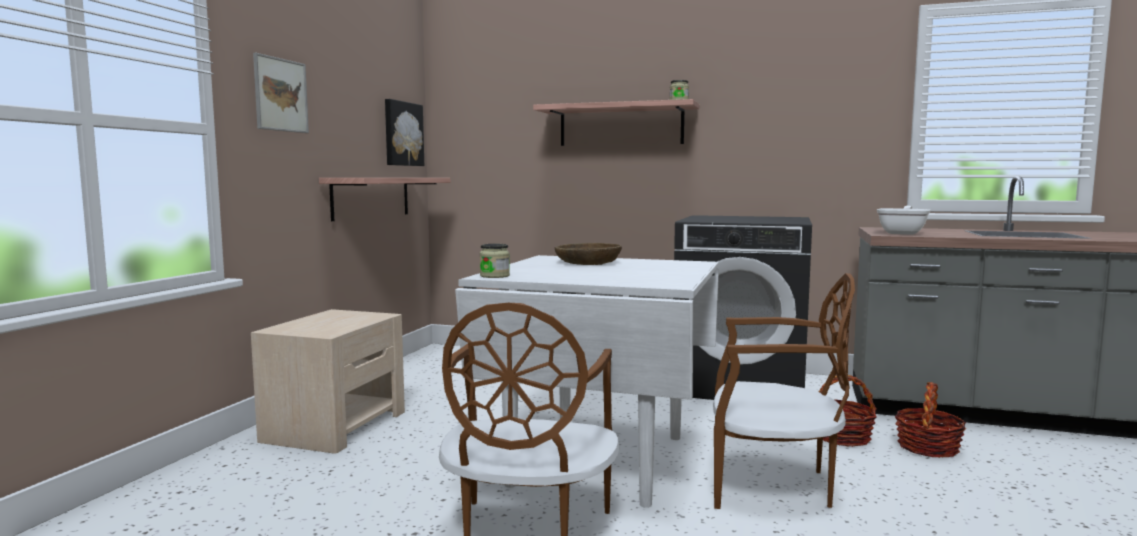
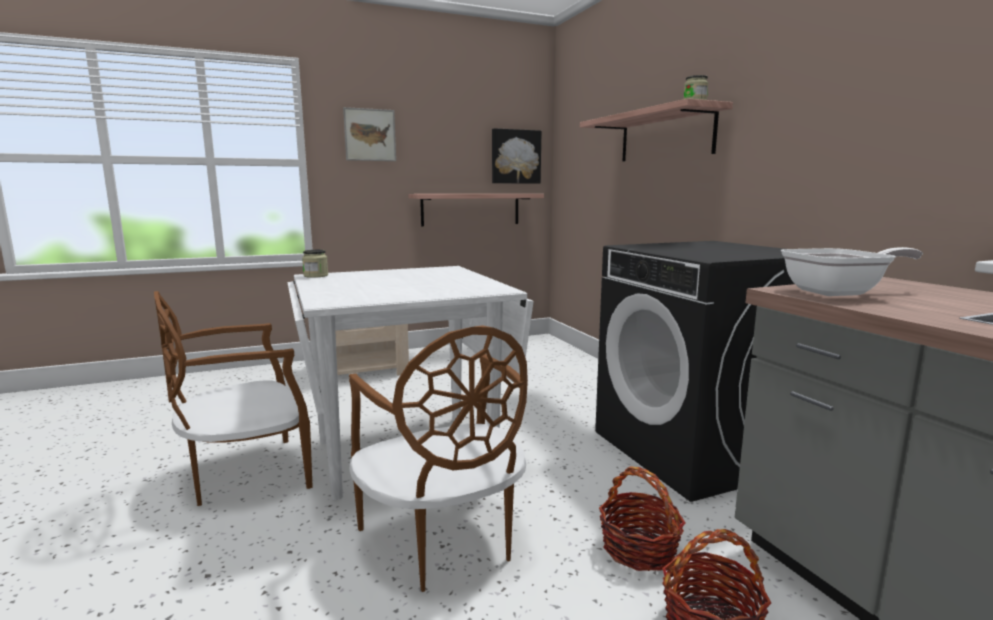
camera: 50 degrees right, 5 degrees up
(588, 263) = (431, 276): brown bowl -> none

